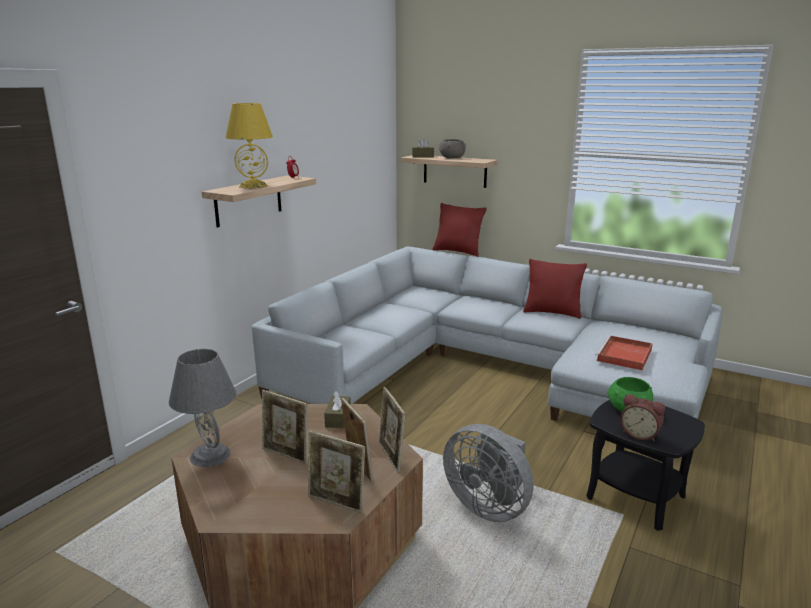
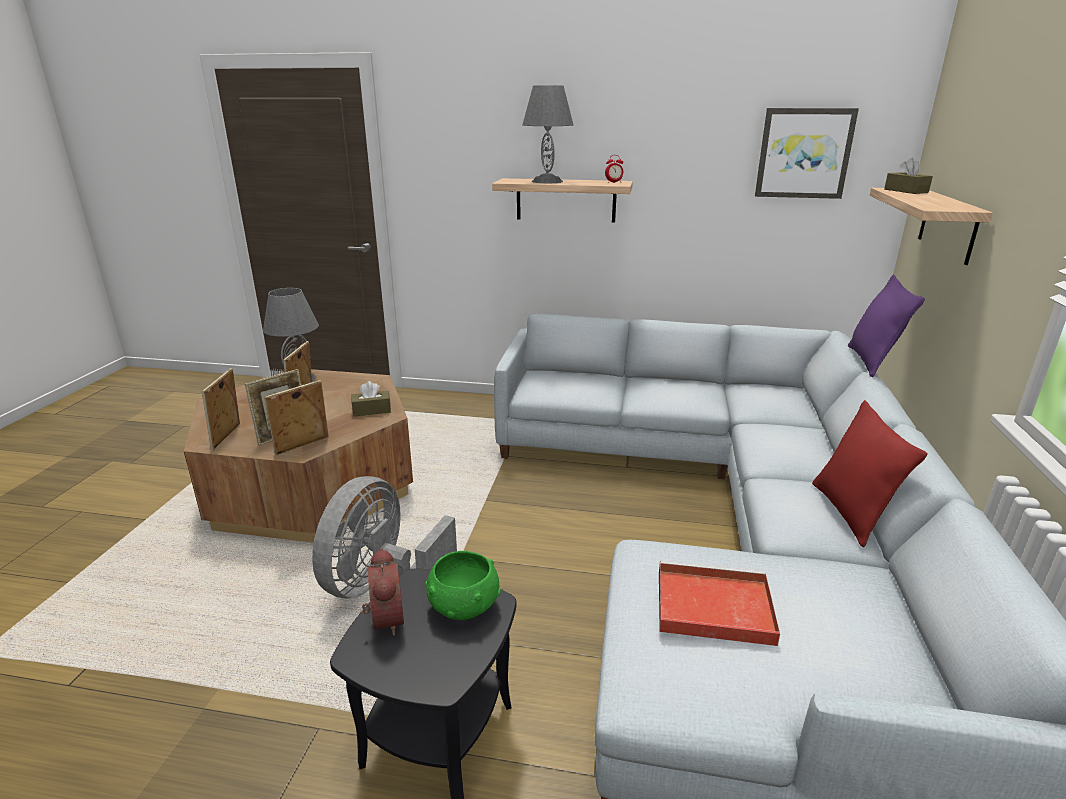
camera: 70 degrees right, 5 degrees up
(253, 186) = (547, 181): yellow table lamp -> grey table lamp
(360, 141) = (804, 153): none -> picture
(452, 158) = (933, 198): grey bowl -> none
(458, 252) = (872, 362): red pillow -> purple pillow
(640, 434) = (384, 619): alarm clock -> alarm clock turned 150 degrees clockwise

